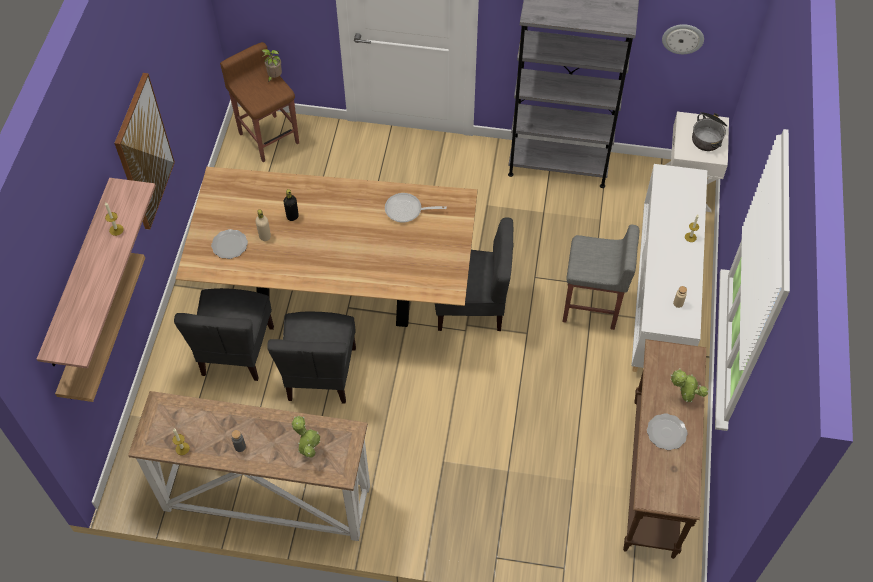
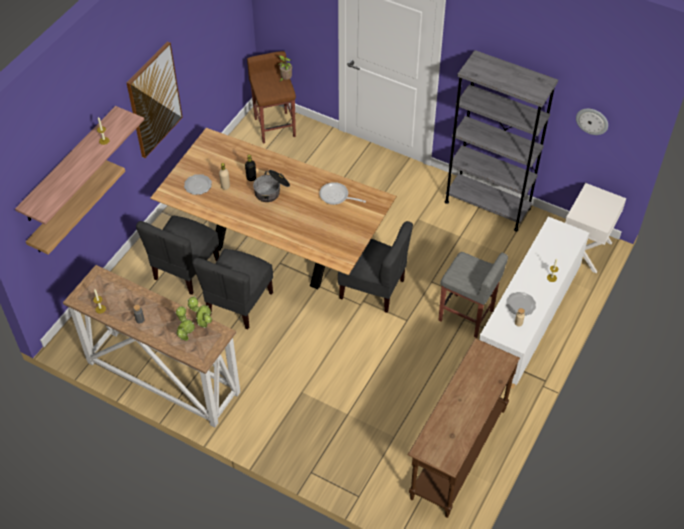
camera: 20 degrees right, 5 degrees down
(667, 432) = (459, 408): plate -> plate (521, 305)
(684, 398) = (484, 388): potted plant -> potted plant (203, 325)
(708, 136) = (602, 207): cooking pot -> cooking pot (271, 190)

